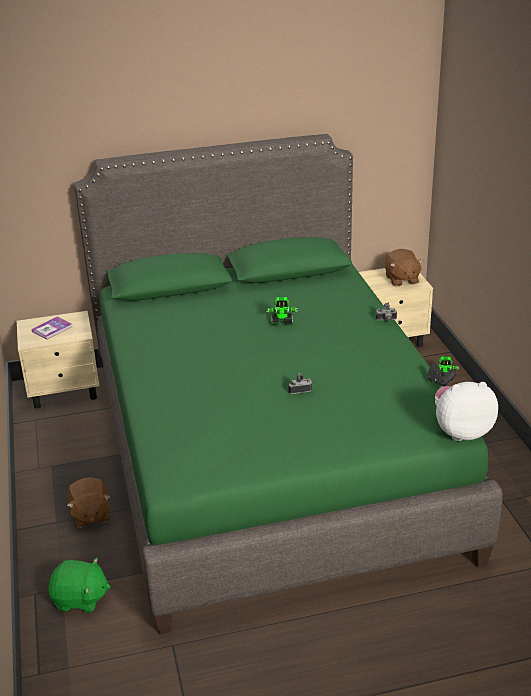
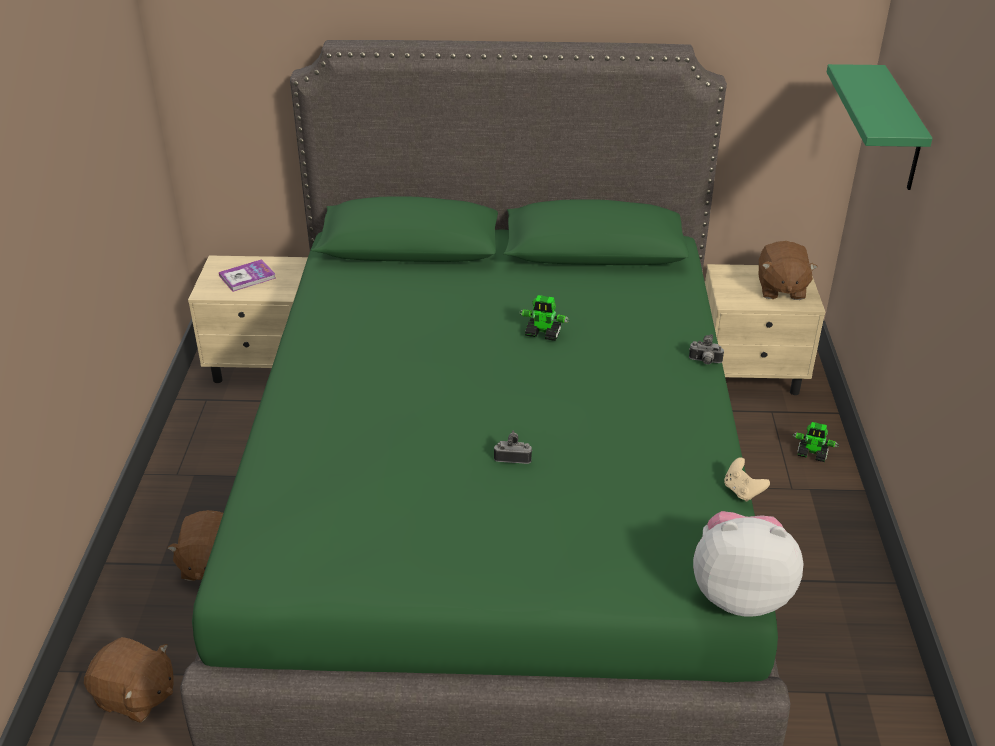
camera: 15 degrees right, 5 degrees up
(80, 599) = (135, 697): green plush toy -> brown plush toy
(439, 382) = (742, 491): black game controller -> beige game controller
(464, 167) = (900, 130): none -> green shelf

